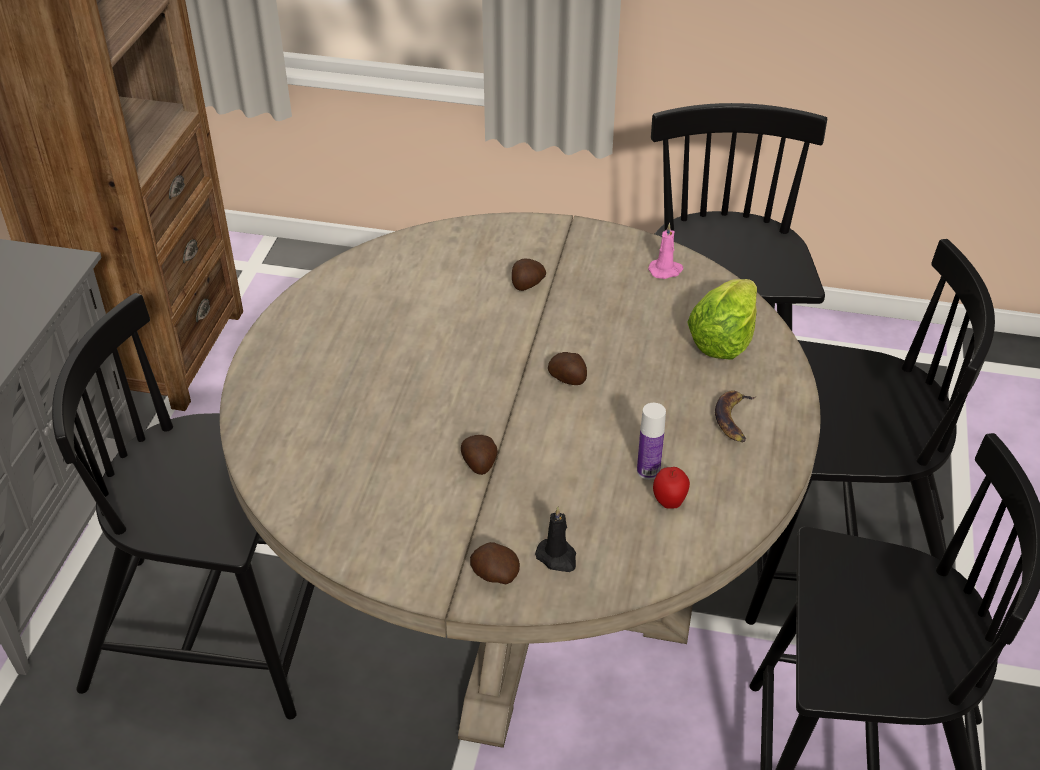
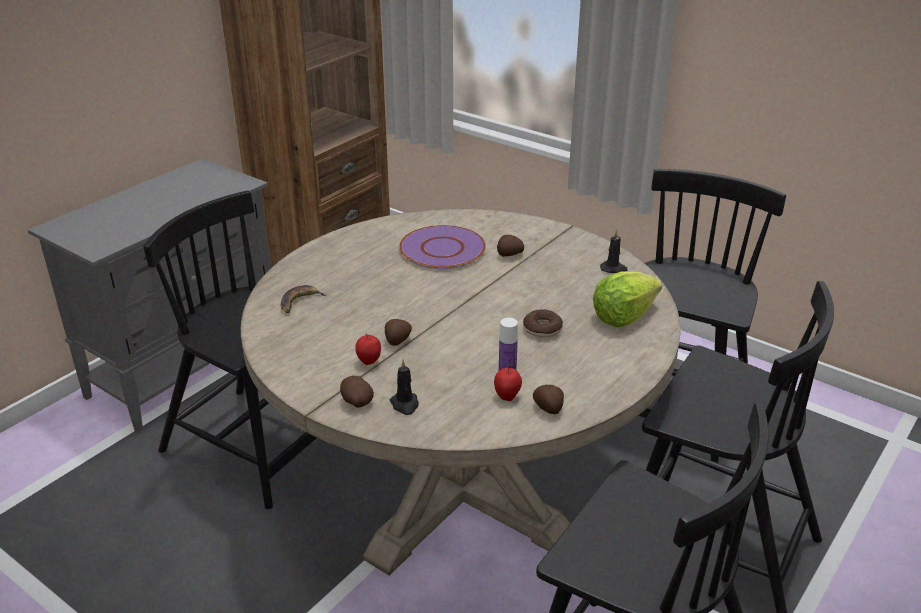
camera: 25 degrees right, 10 degrees down
(434, 300) = (442, 248): none -> purple plate
(467, 509) = (369, 362): none -> apple
(568, 379) = (494, 311): potato -> potato (548, 408)
(643, 388) = (542, 329): none -> donut
(666, 270) = (613, 269): pink candle -> black candle
(734, 419) = (594, 363): banana -> banana (299, 302)

